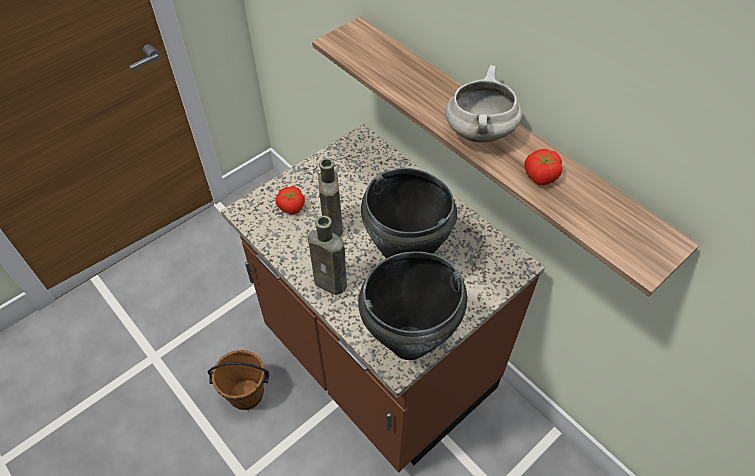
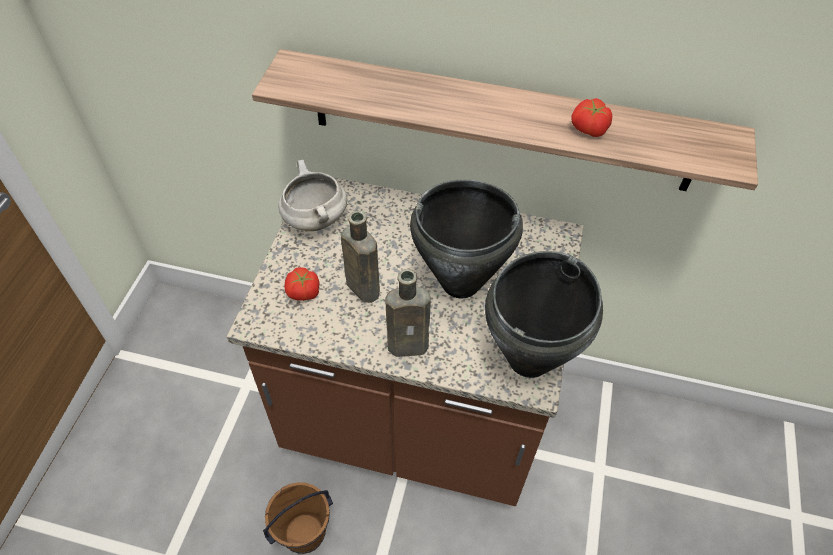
camera: 35 degrees left, 0 degrees up
(479, 132) = (501, 113): white cooking pot -> white cooking pot (314, 219)

